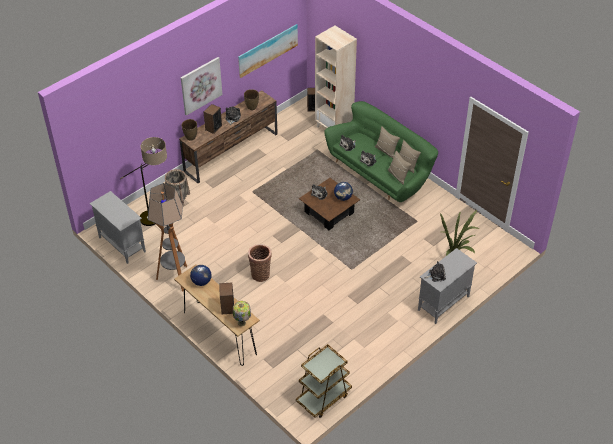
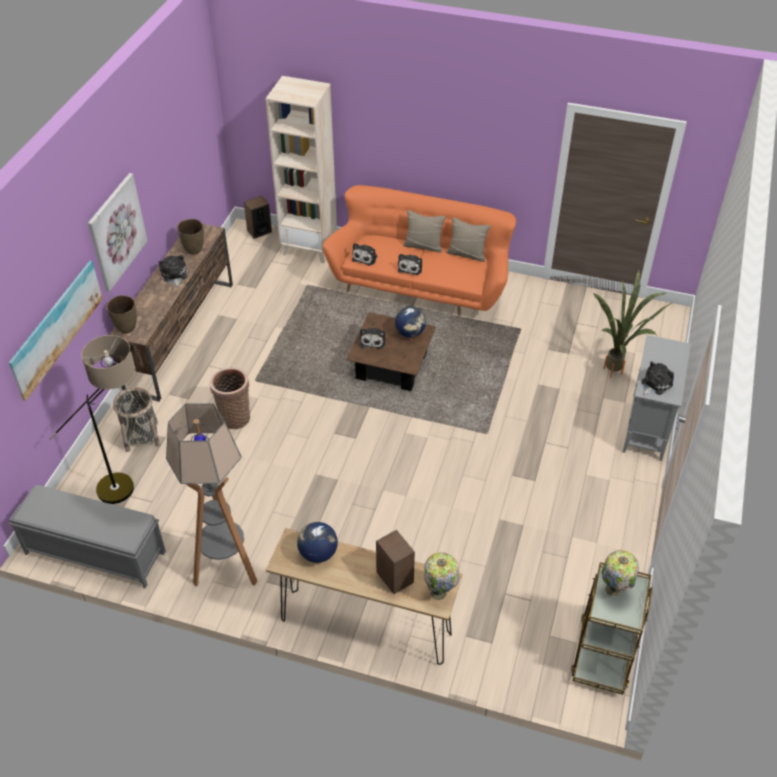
camera: 30 degrees left, 0 degrees up
(121, 244) = (94, 553): grey cabinet -> grey bench
(213, 128) = (154, 300): speaker -> none
(260, 273) = (359, 499): basket -> basket (234, 416)
(267, 50) = (185, 149): picture -> picture (55, 327)
(324, 359) = (614, 590): none -> table lamp
(380, 174) = (421, 285): green sofa -> orange sofa
(398, 176) = (467, 273): beige pillow -> none

